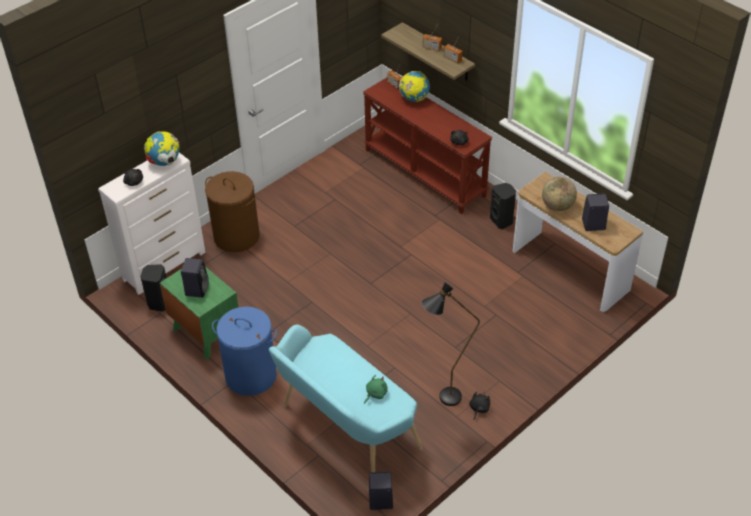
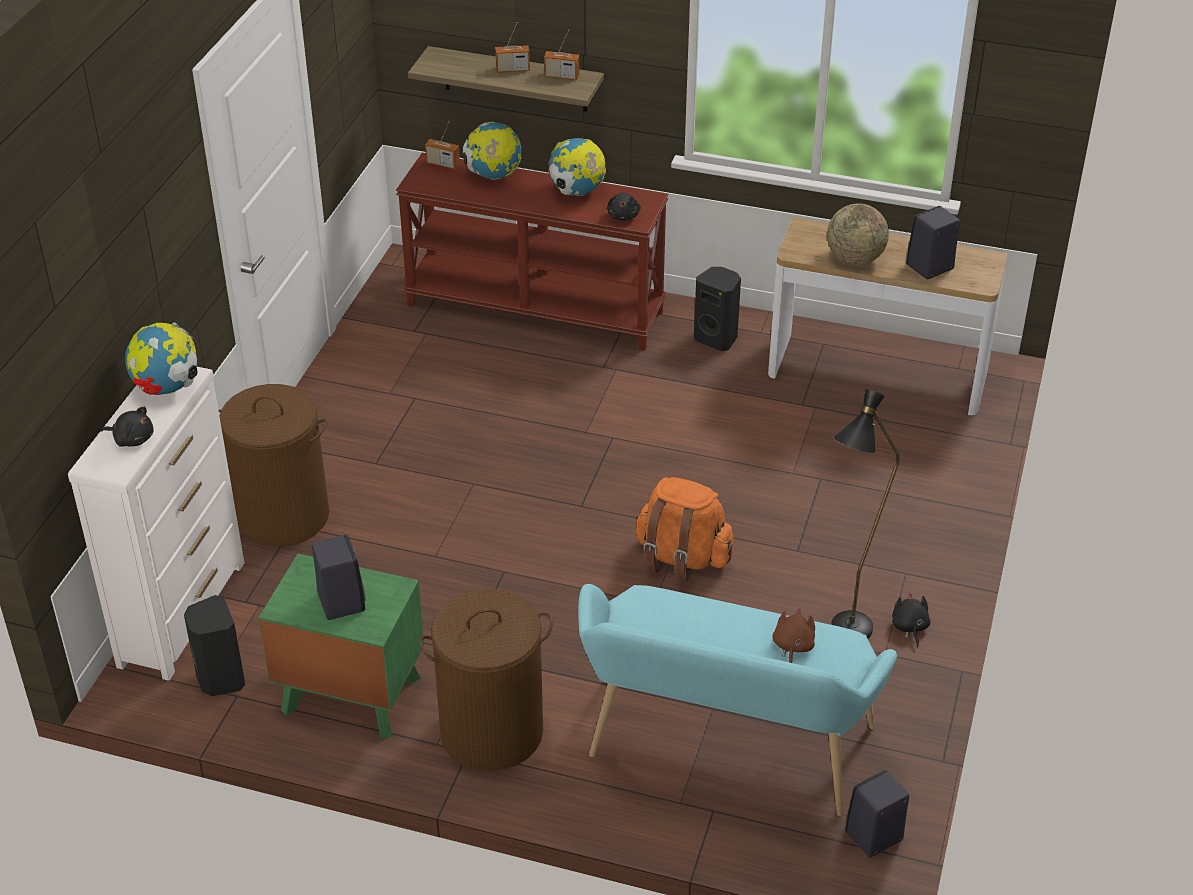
camera: 30 degrees left, 5 degrees down
(251, 375) = (492, 731): blue laundry basket -> brown laundry basket
(375, 394) = (792, 647): green plush toy -> brown plush toy
(397, 328) = (681, 557): none -> orange backpack
(447, 121) = (576, 192): none -> globe

